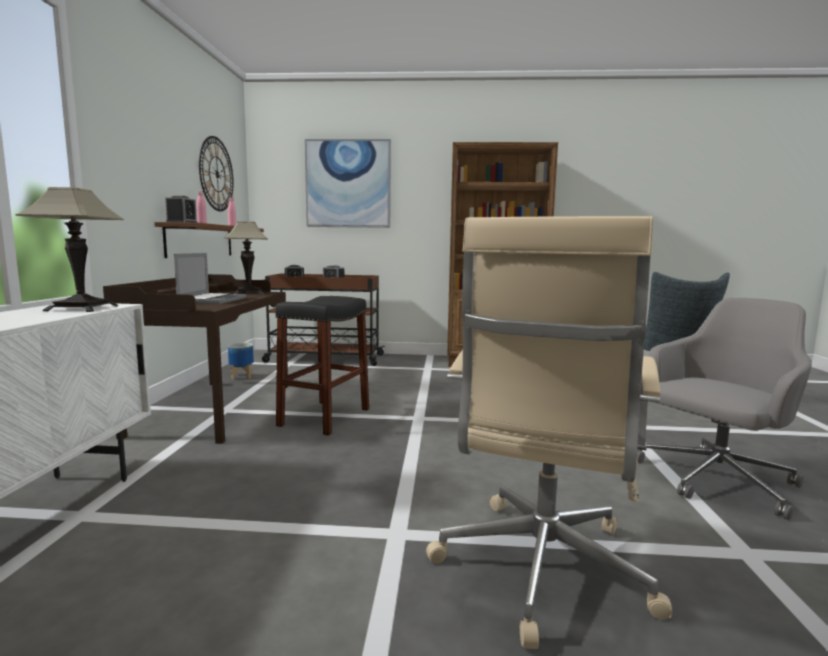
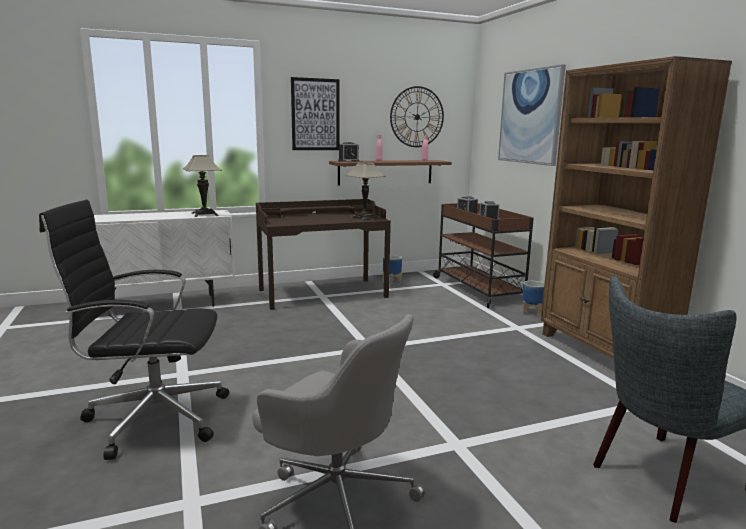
camera: 65 degrees right, 5 degrees up
(136, 149) = (315, 114): none -> picture
(212, 300) = (314, 219): laptop -> none
(324, 417) = (337, 321): black stool -> none
(402, 359) = (532, 312): none -> planter
(540, 570) = (152, 418): beige office chair -> black office chair

